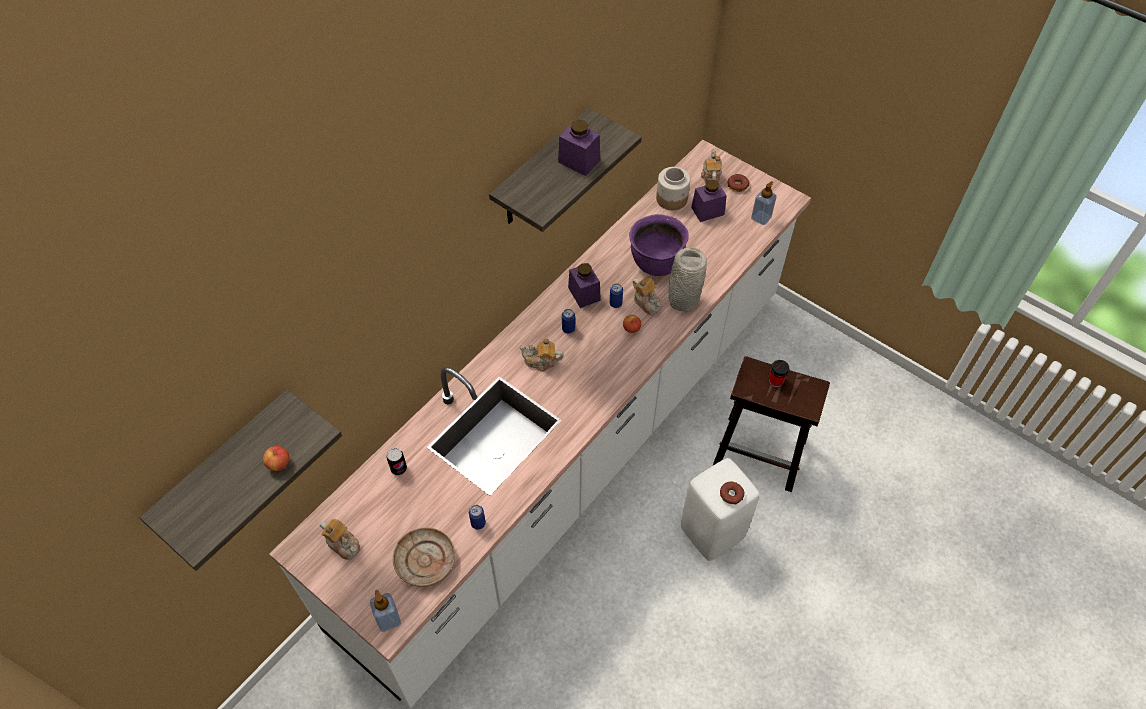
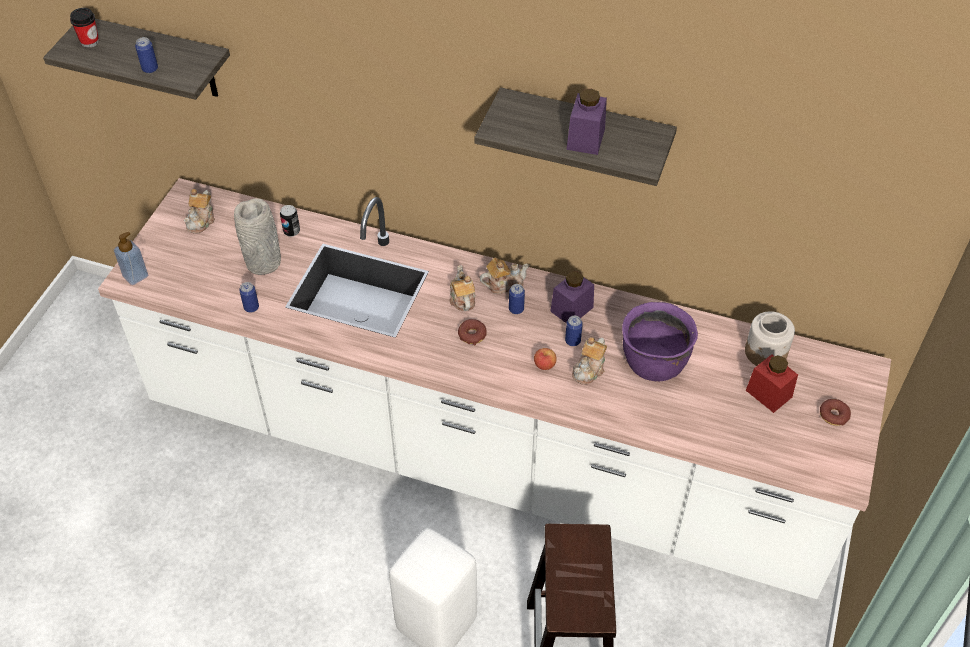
camera: 70 degrees right, 5 degrees down
(279, 463) = (150, 69): apple -> can
(425, 561) = (200, 282): beige plate -> none
(682, 299) = (611, 402): grey vase -> grey vase (263, 262)
(707, 211) = (768, 393): purple jar -> red jar
(710, 174) = (833, 382): teapot -> teapot (504, 284)
(731, 494) = (422, 571): donut -> donut (472, 335)
(761, 218) = (793, 454): soap dispenser -> none
(776, 381) = (587, 568): cup -> cup (89, 41)

